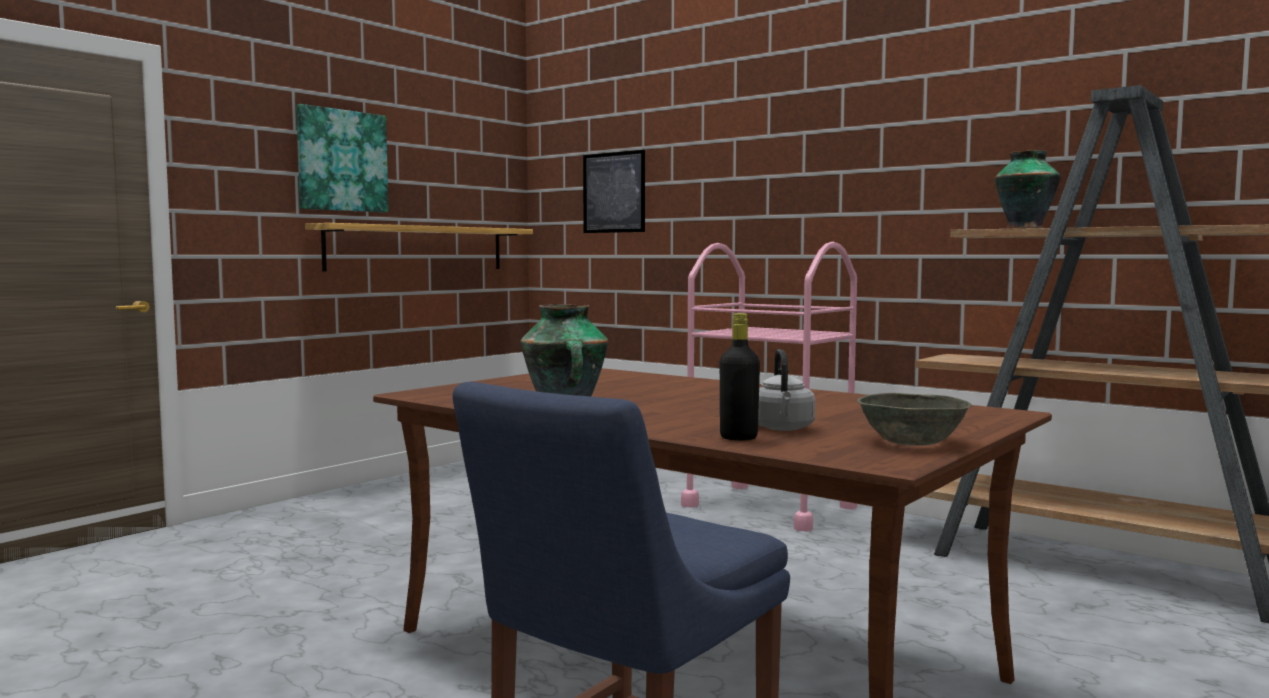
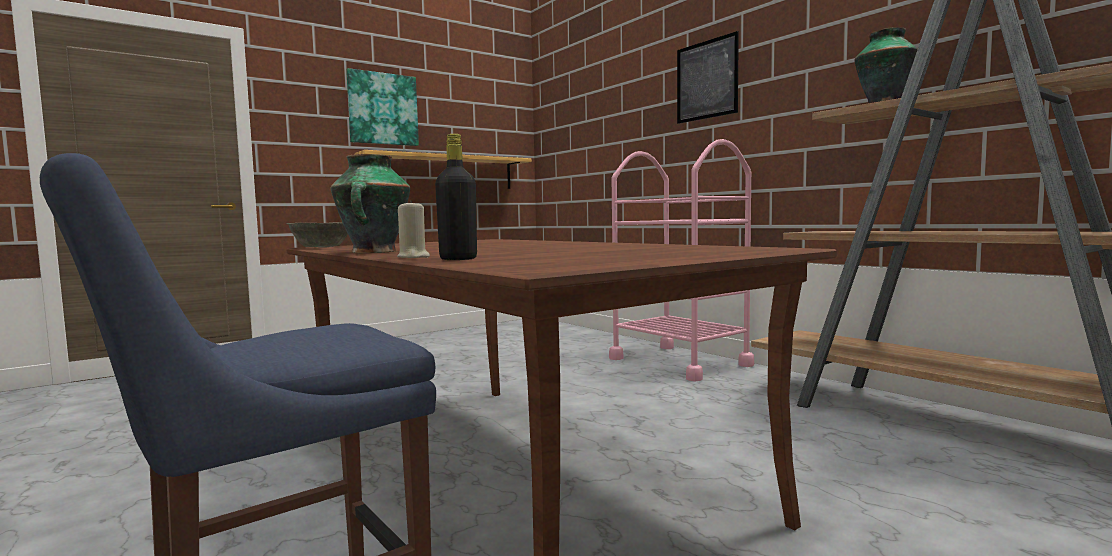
camera: 15 degrees right, 0 degrees up
(614, 192) = (584, 126): picture -> picture (706, 80)
(669, 431) = (413, 257): none -> beige candle
(783, 429) = (522, 255): grey kettle -> none
(912, 441) = (619, 260): grey bowl -> grey bowl (323, 247)

